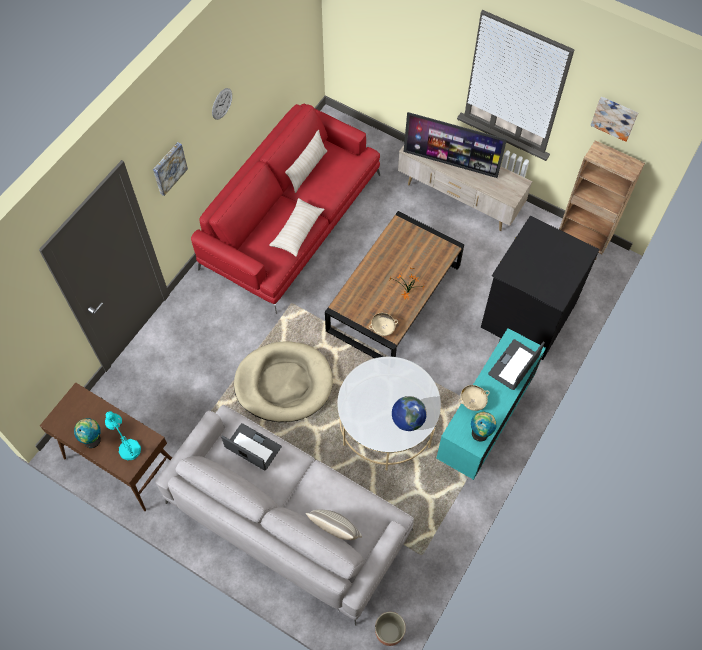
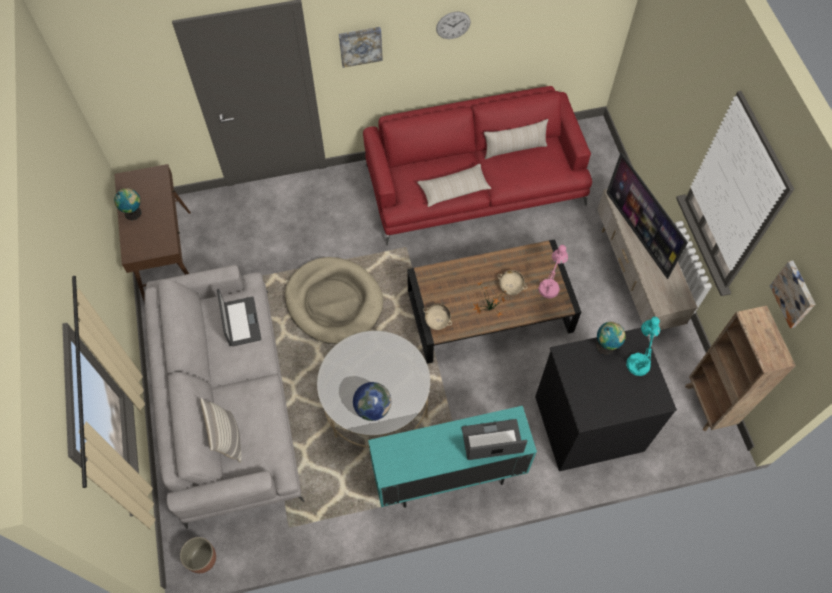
camera: 45 degrees right, 0 degrees up
(127, 446) = (149, 238): turquoise table lamp -> turquoise table lamp (638, 360)
(427, 243) = (550, 285): none -> pink table lamp
(472, 401) = (424, 437): beige bowl -> beige bowl (511, 287)
(480, 432) = (401, 467): globe -> globe (606, 346)

